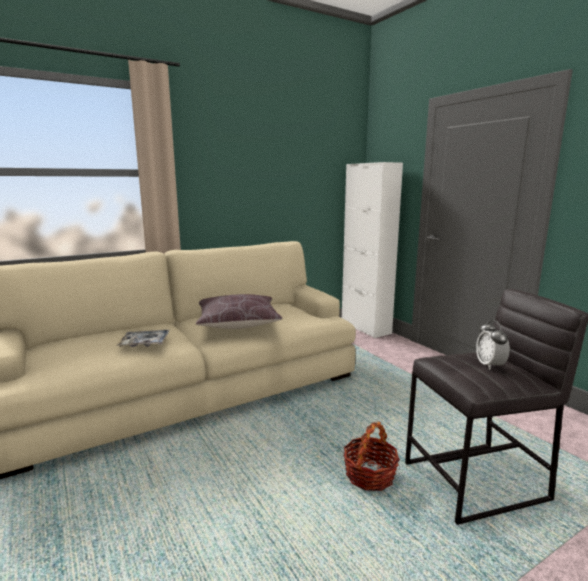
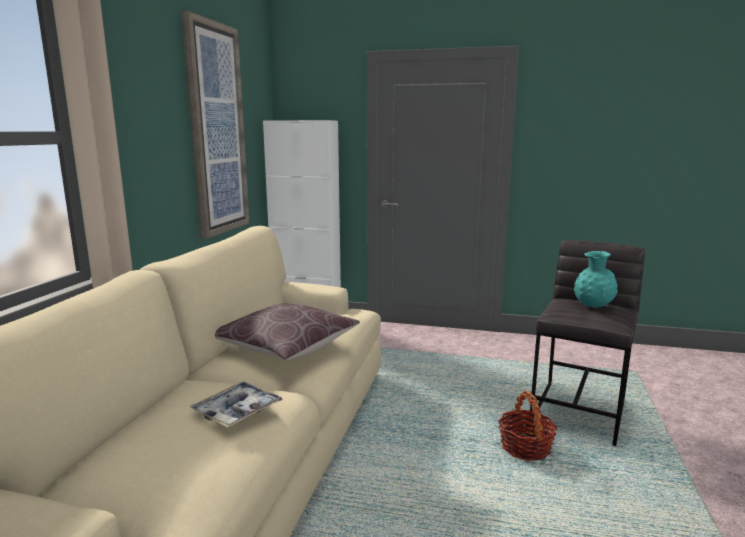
camera: 45 degrees left, 0 degrees up
(288, 171) = (216, 130): none -> picture
(490, 365) = (593, 306): alarm clock -> turquoise vase

